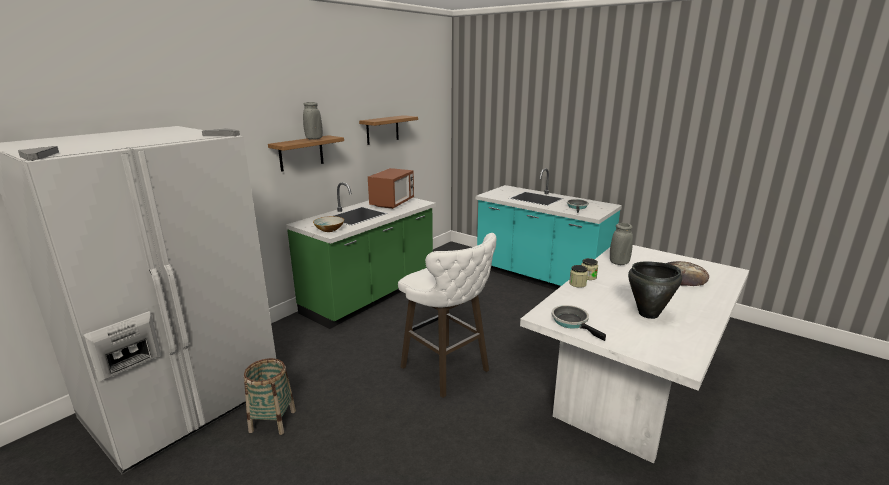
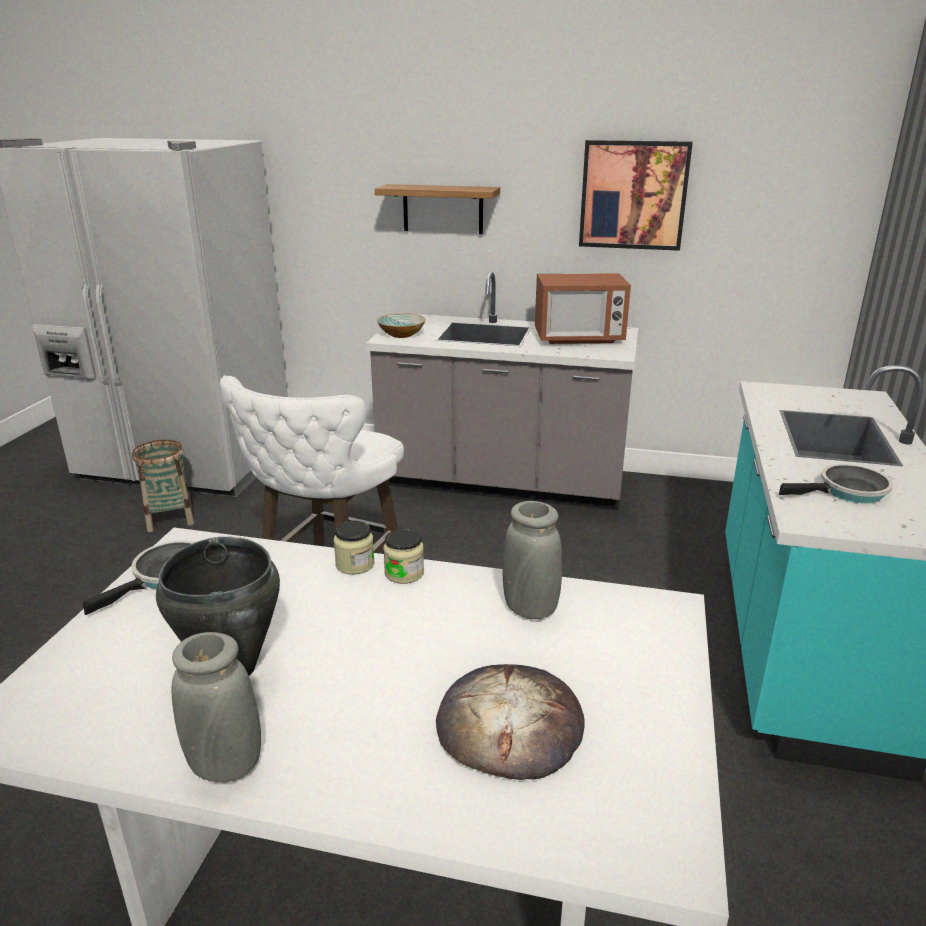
camera: 65 degrees right, 5 degrees up
(314, 139) = (452, 187): grey vase -> grey vase (225, 764)
(371, 296) = (502, 484): green counter -> grey counter
(382, 130) = (633, 195): shelf -> picture

